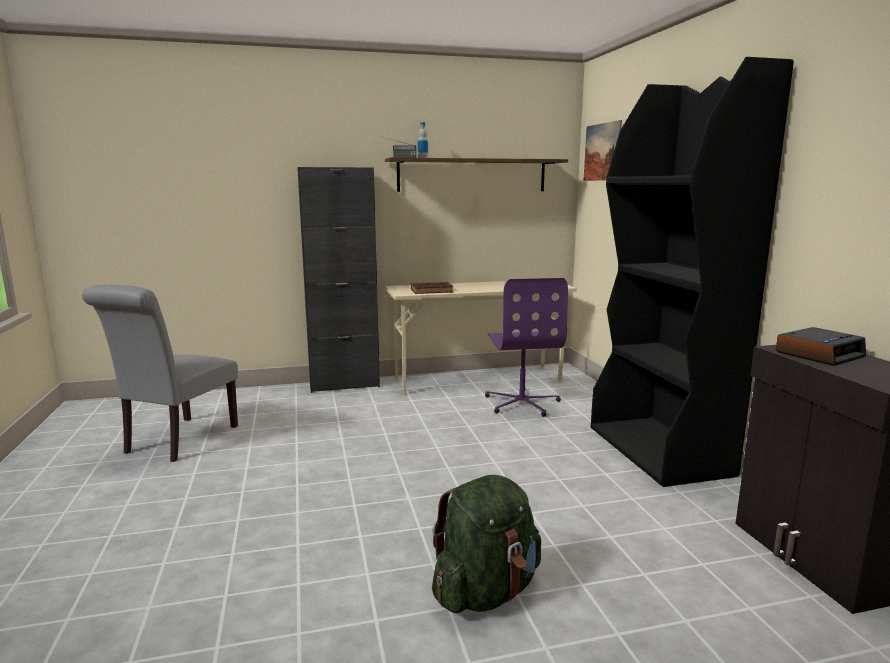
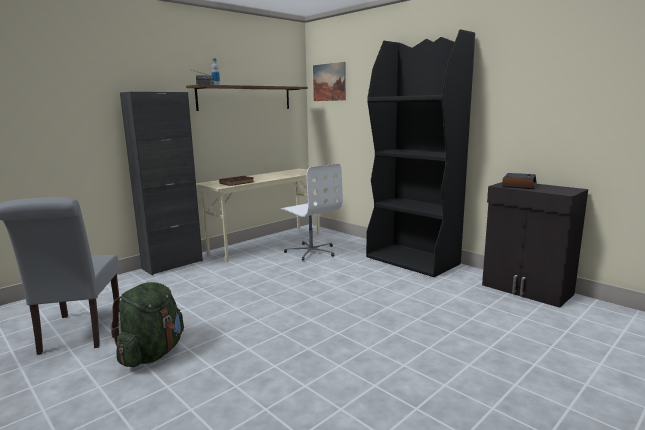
camera: 30 degrees left, 0 degrees up
(486, 591) = (412, 351): green backpack -> green backpack (152, 354)
(522, 403) = (311, 251): purple office chair -> white office chair

